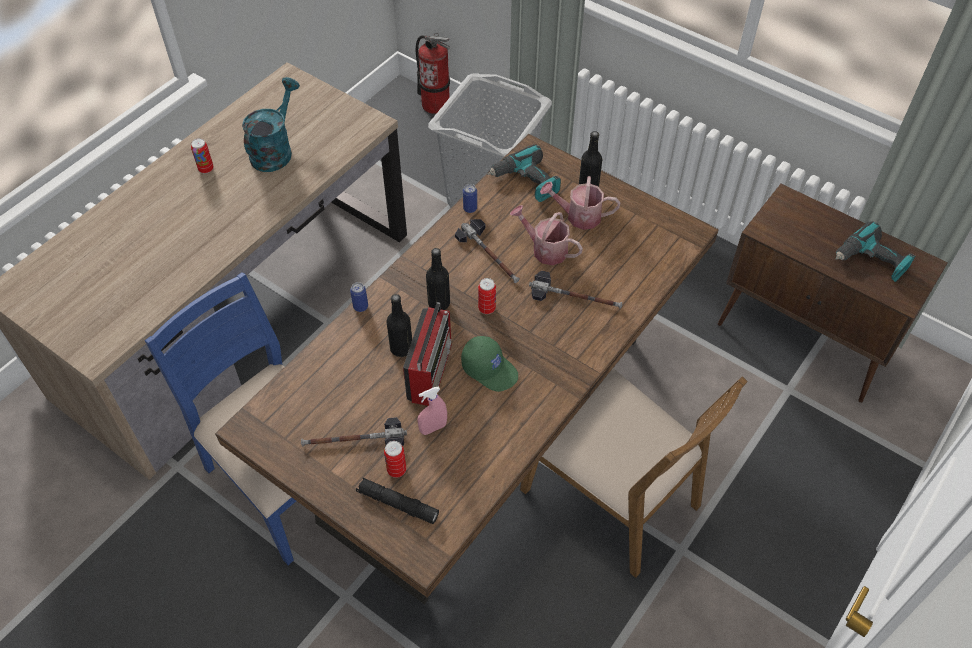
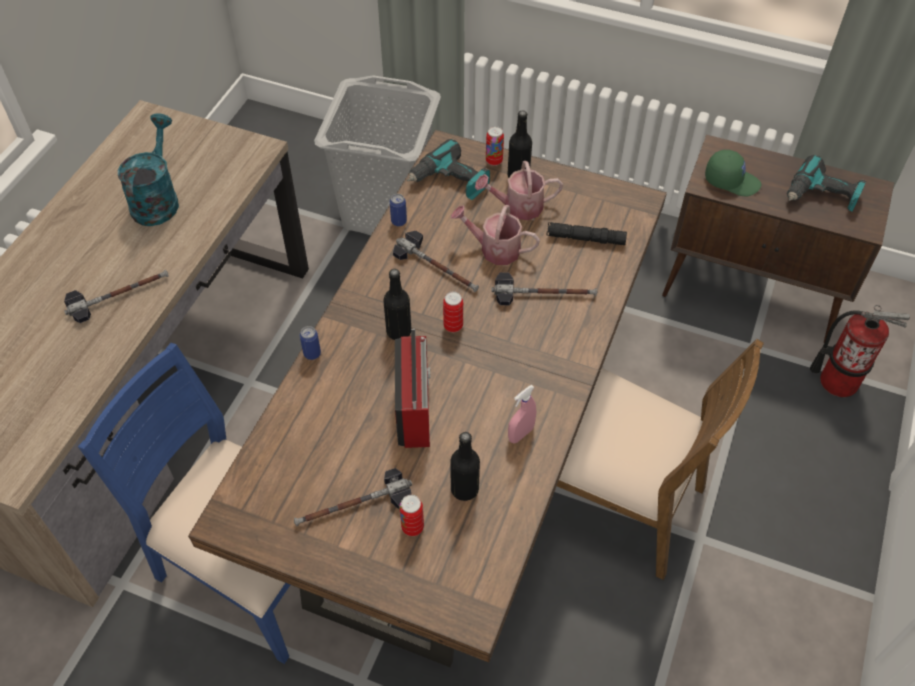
camera: 15 degrees left, 0 degrees up
(206, 169) = (82, 236): can -> can (494, 161)
(219, 224) = (118, 295): none -> hammer
(397, 504) = (426, 565): black flashlight -> black flashlight (585, 238)
(401, 348) = (373, 390): black bottle -> black bottle (464, 489)
(433, 428) = (438, 470): pink spray bottle -> pink spray bottle (520, 434)
(435, 104) = (297, 123): fire extinguisher -> fire extinguisher (838, 381)
(490, 369) = (478, 391): green cap -> green cap (731, 180)

